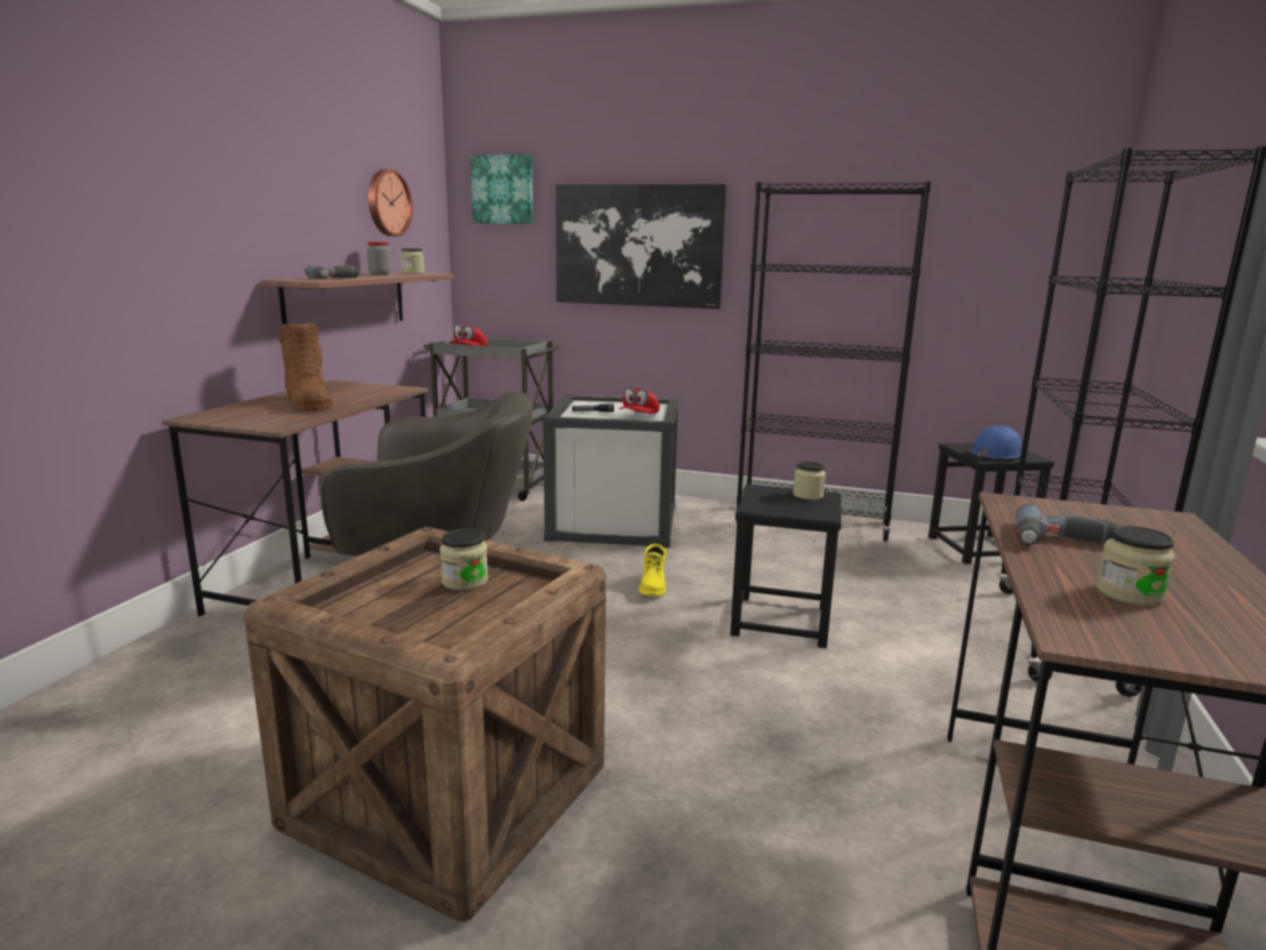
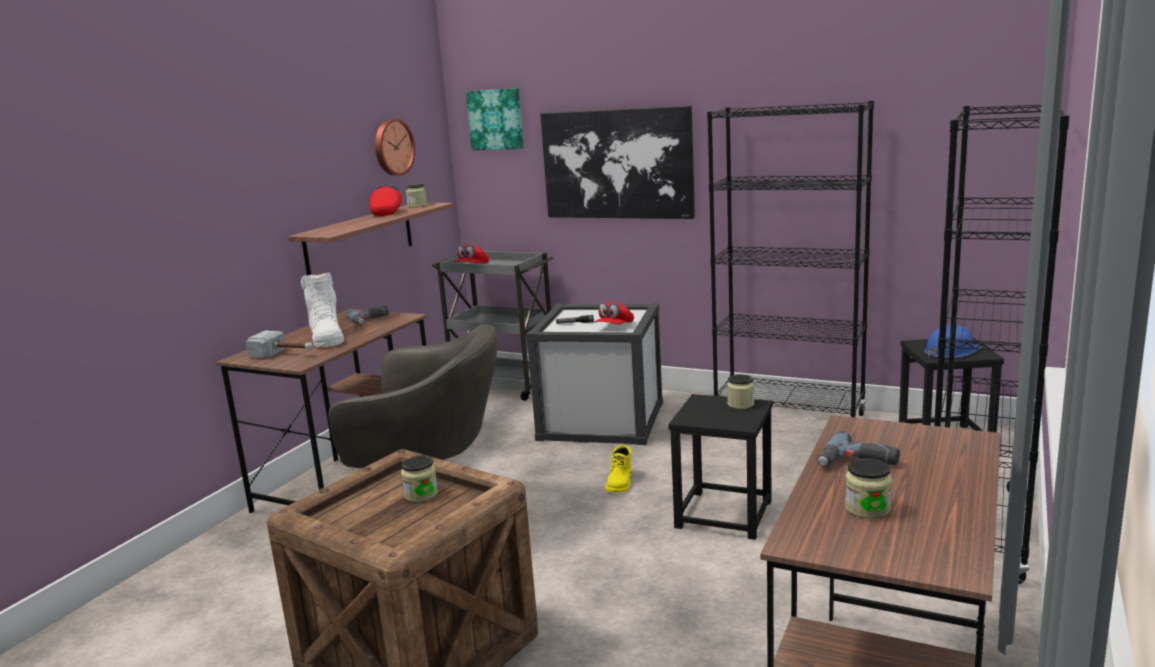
camera: 10 degrees right, 0 degrees up
(255, 416) = (284, 354): none -> hammer
(308, 403) = (326, 337): brown boot -> white boot
(336, 278) = (347, 228): power drill -> power drill (371, 320)
(380, 274) = (387, 212): jar -> red cap

